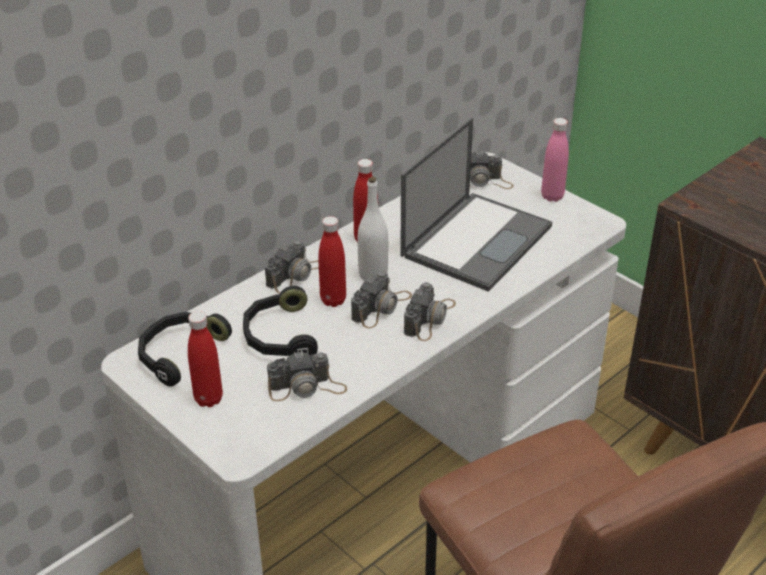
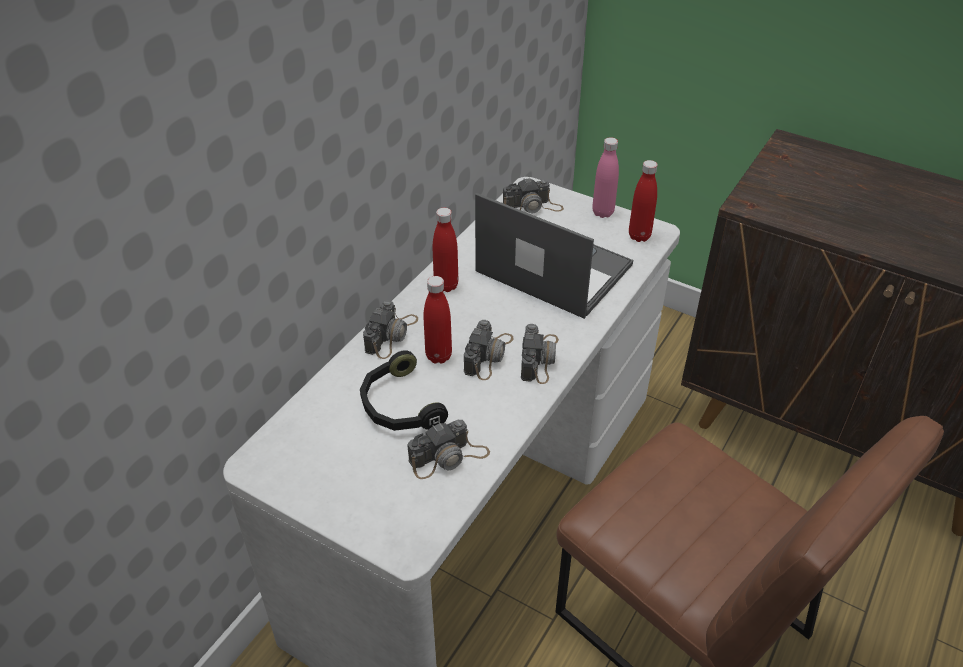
camera: 15 degrees left, 5 degrees up
(179, 353) = (303, 444): black headphones -> none
(208, 399) = (353, 491): red bottle -> red bottle (639, 236)
(373, 275) = (467, 322): white bottle -> none
(477, 240) = (551, 268): laptop -> laptop turned 75 degrees counterclockwise

